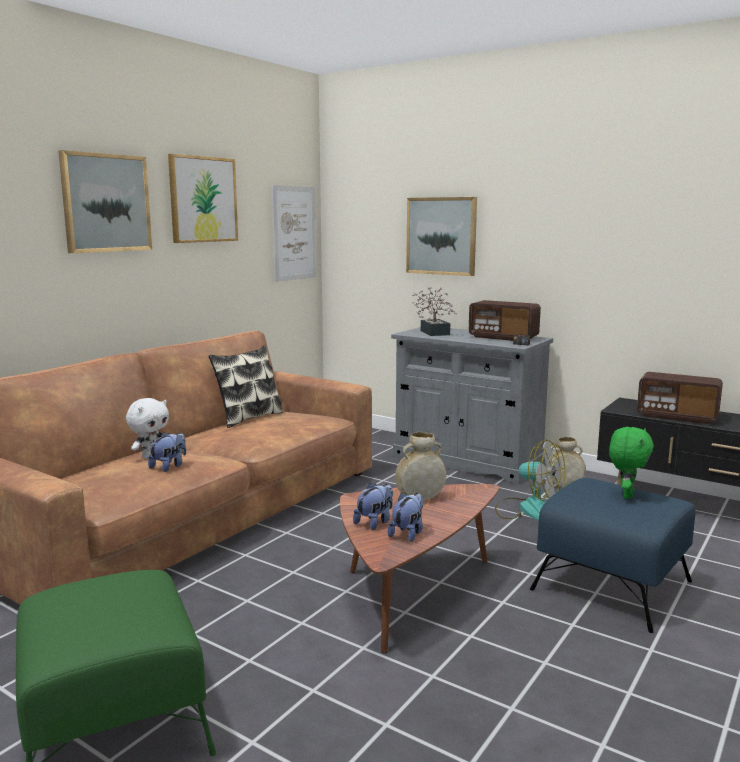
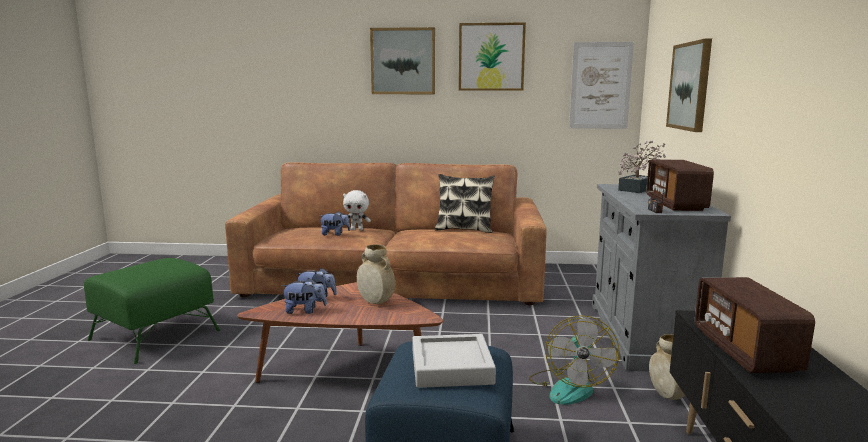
camera: 60 degrees right, 0 degrees up
(626, 494) = (451, 367): green plush toy -> grey tray

